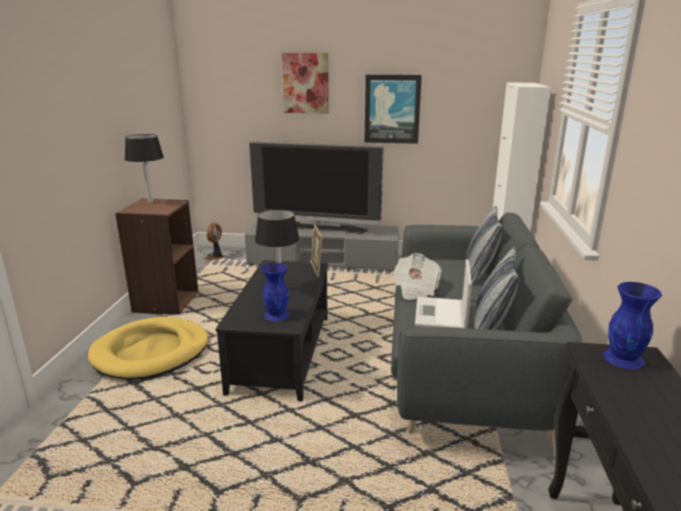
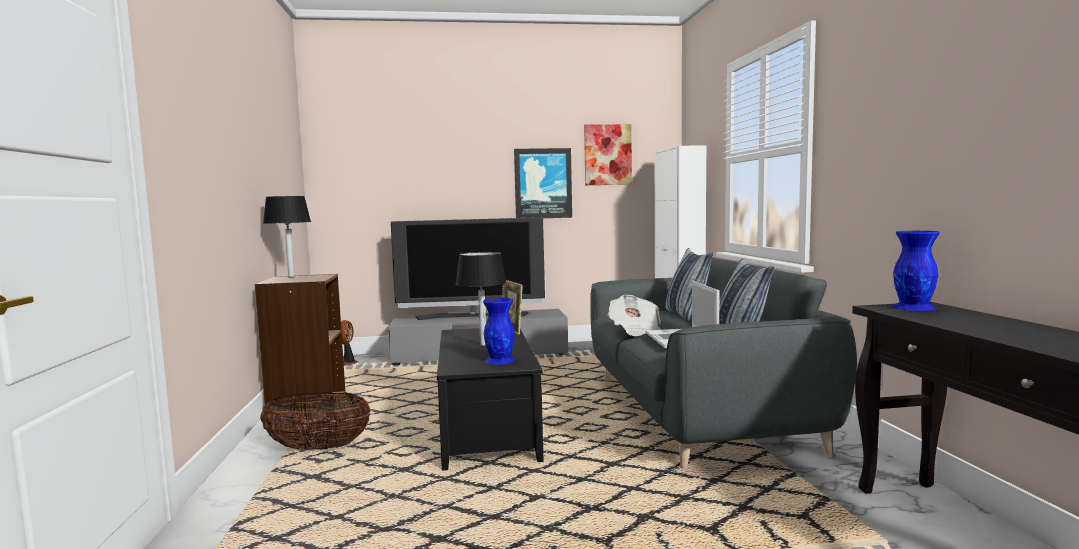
camera: 15 degrees left, 15 degrees down
(151, 352) = (318, 448): yellow dog bed -> basket
(305, 83) = (449, 159): picture -> picture (607, 155)

